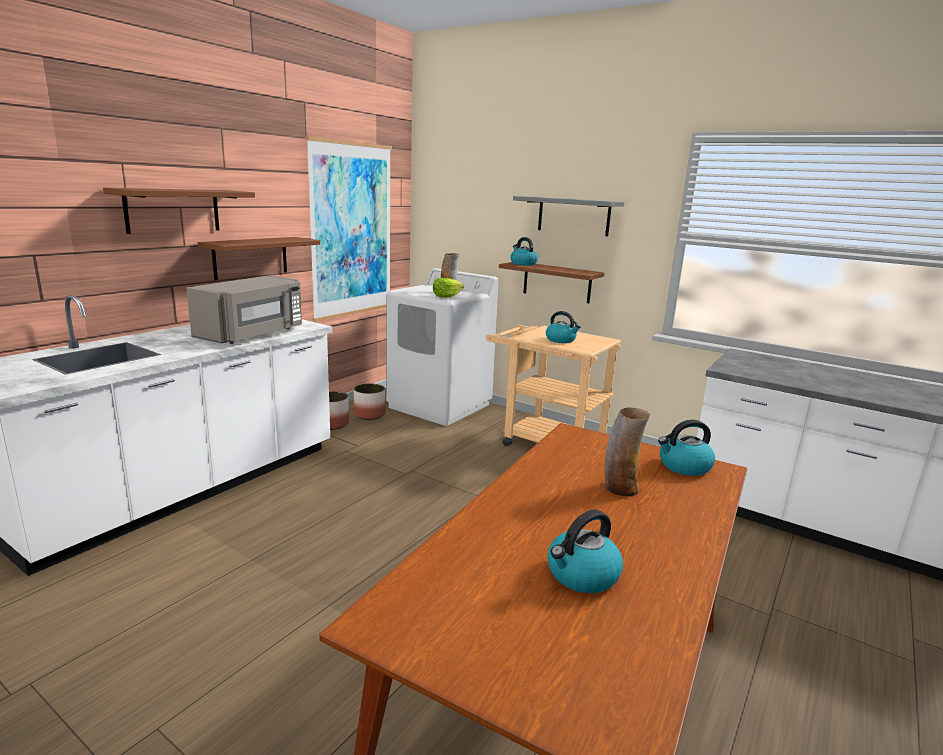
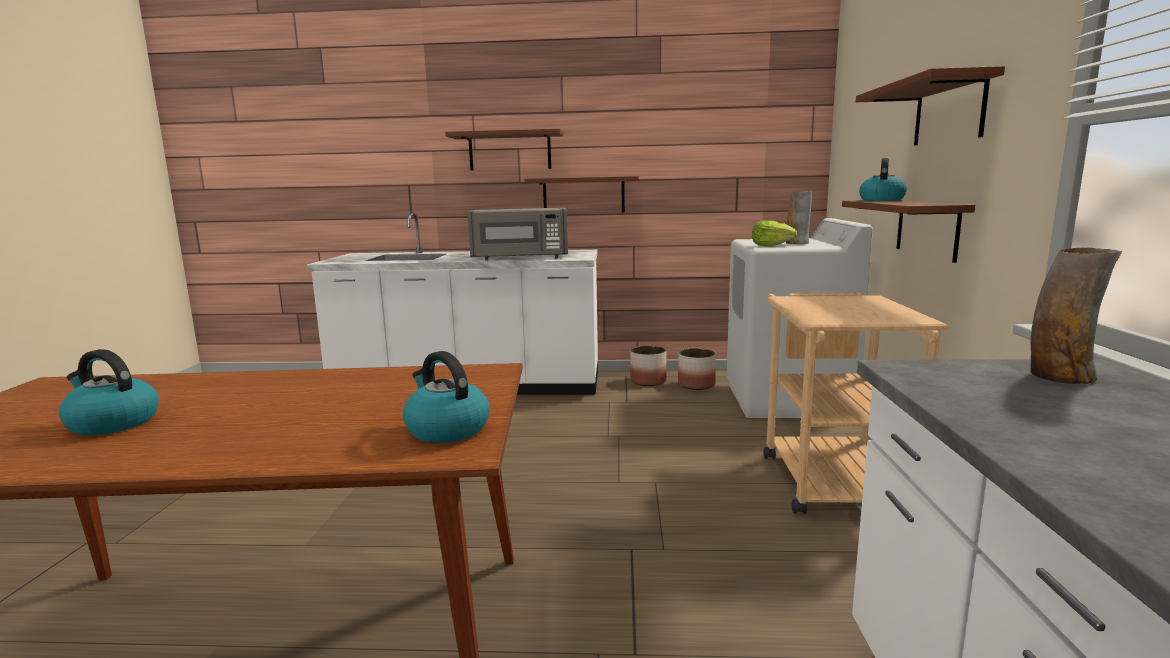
camera: 60 degrees right, 5 degrees down
(351, 231) = (720, 171): picture -> none
(561, 340) = (830, 308): kettle -> none
(573, 216) = (949, 112): grey shelf -> brown shelf
(620, 488) = (337, 409): vase -> vase (1060, 376)

